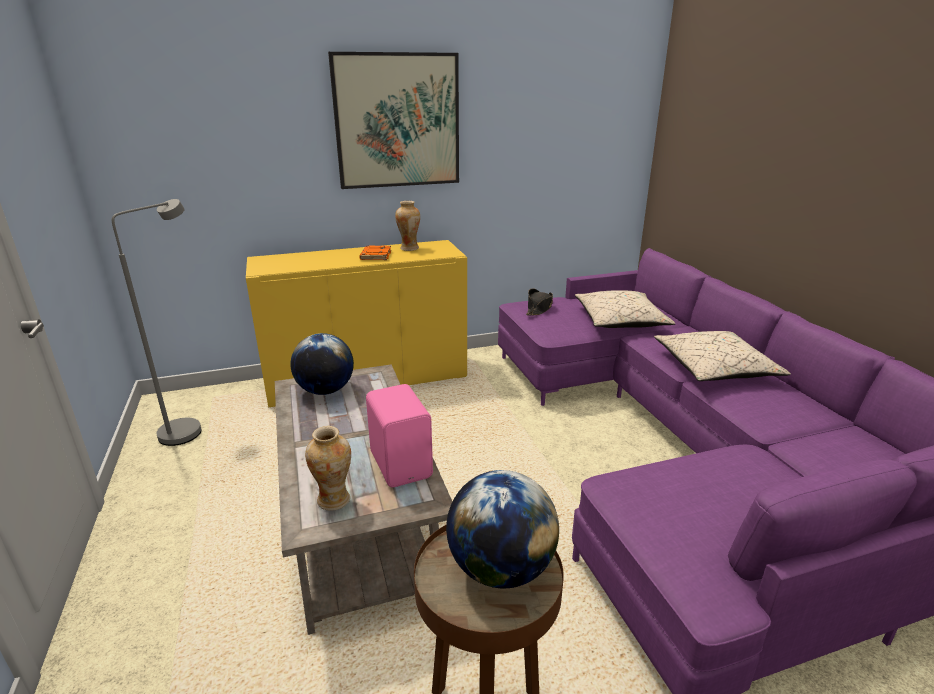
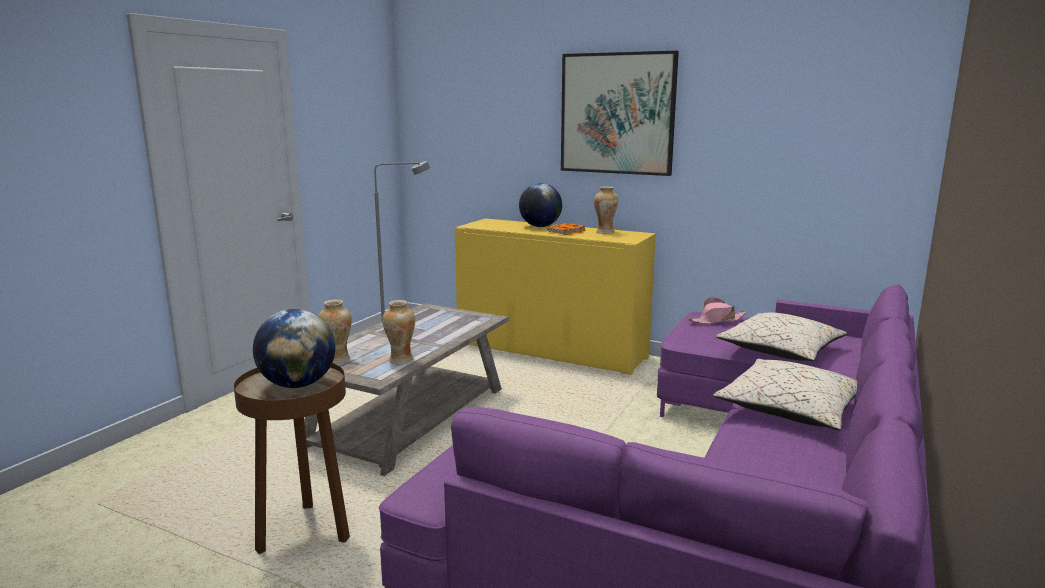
camera: 45 degrees right, 10 degrees down
(325, 390) = (439, 316): globe -> globe (540, 226)
(402, 464) = (401, 360): pink speaker -> vase
(539, 308) = (716, 320): black hat -> pink hat

